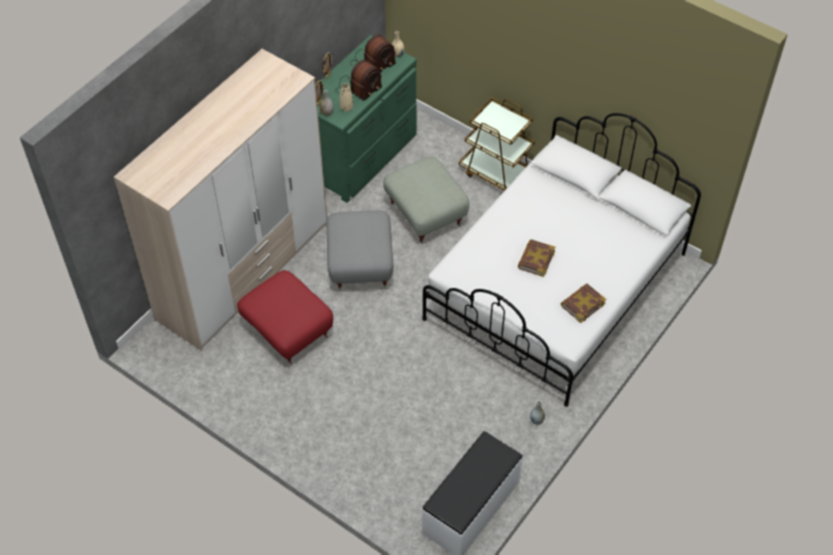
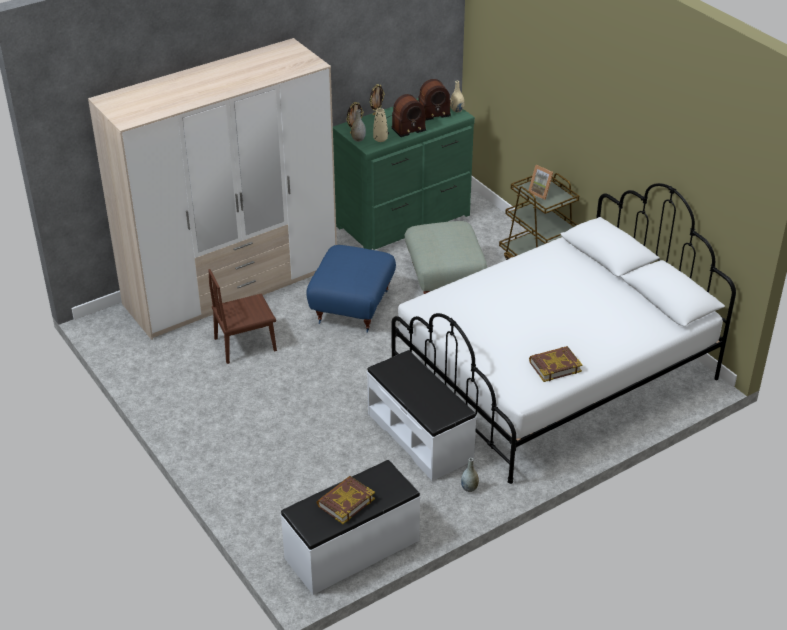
camera: 20 degrees right, 15 degrees down
(287, 331) = (245, 344): red ottoman -> brown chair
(359, 264) = (352, 307): grey ottoman -> blue ottoman
(476, 382) = (420, 436): none -> white bench
(498, 121) = (541, 193): none -> picture frame
(536, 260) = (522, 316): book -> book (345, 502)

